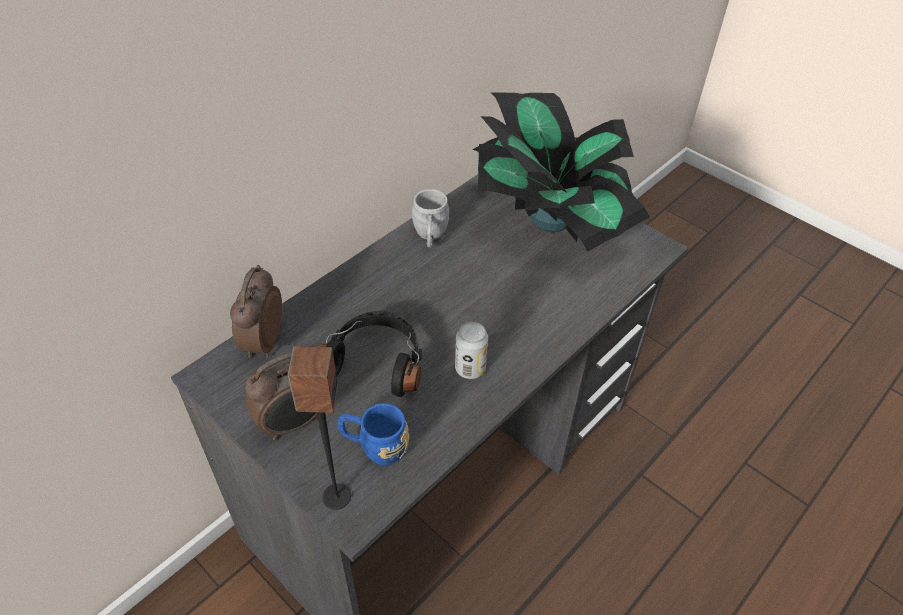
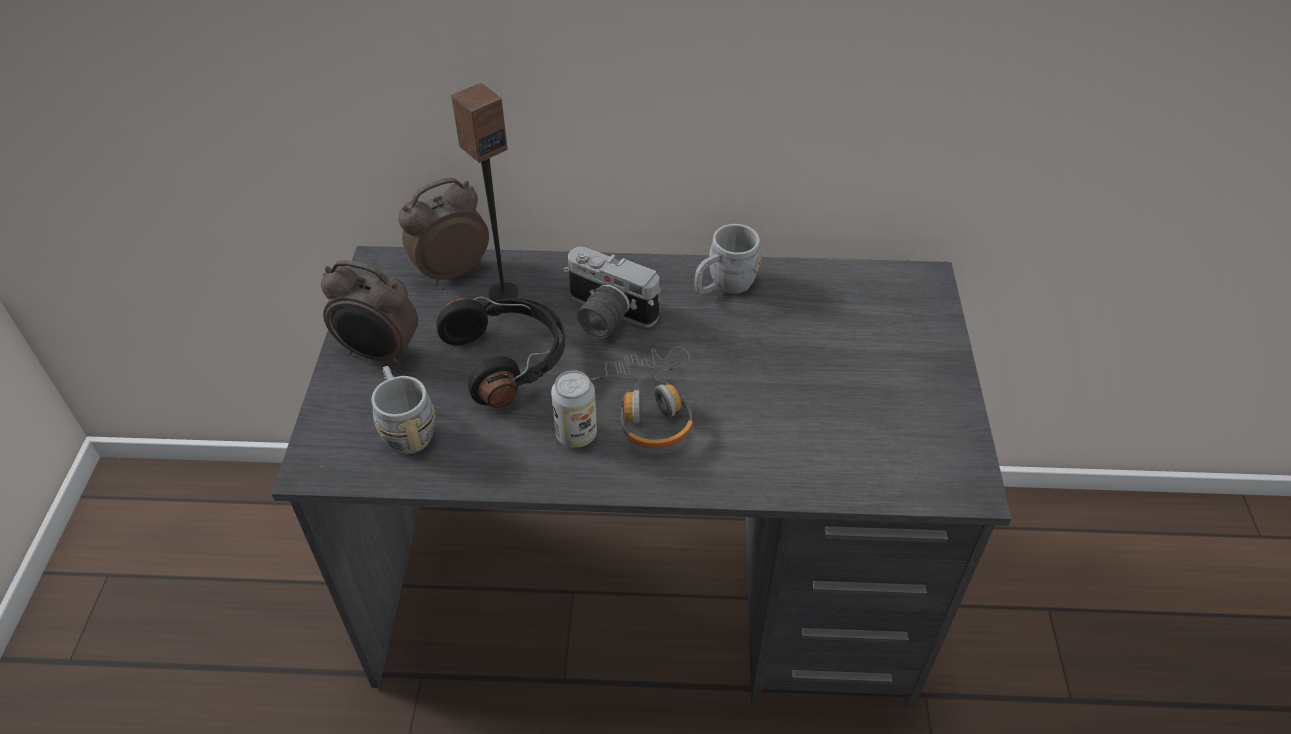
camera: 50 degrees right, 0 degrees up
(336, 496) = (326, 438): speaker -> speaker (503, 292)
(374, 447) = (406, 427): blue mug -> grey mug
(393, 298) = (604, 317): none -> camera
(485, 324) = (651, 407): none -> headphones
(550, 219) = (879, 361): potted plant -> none

